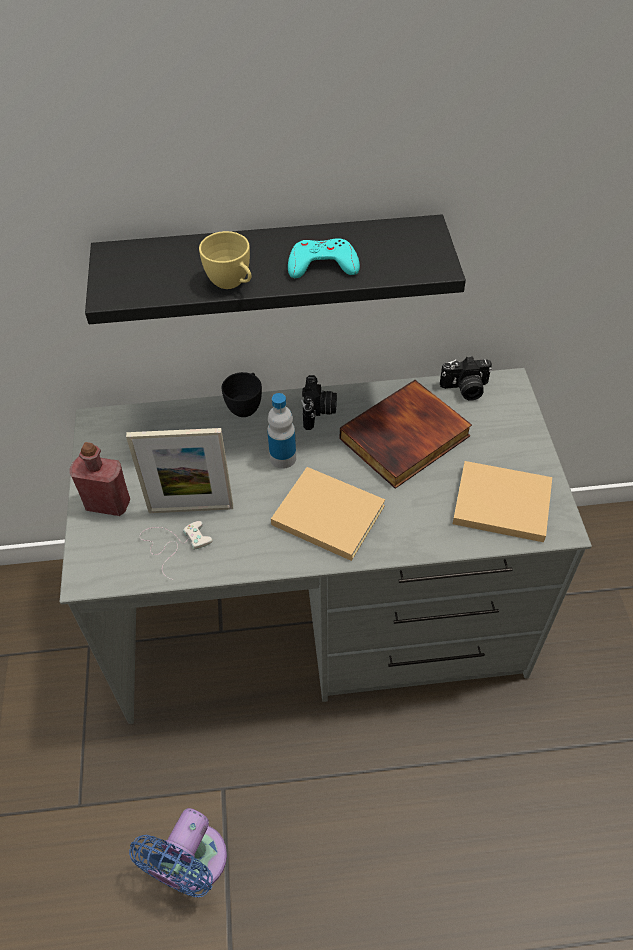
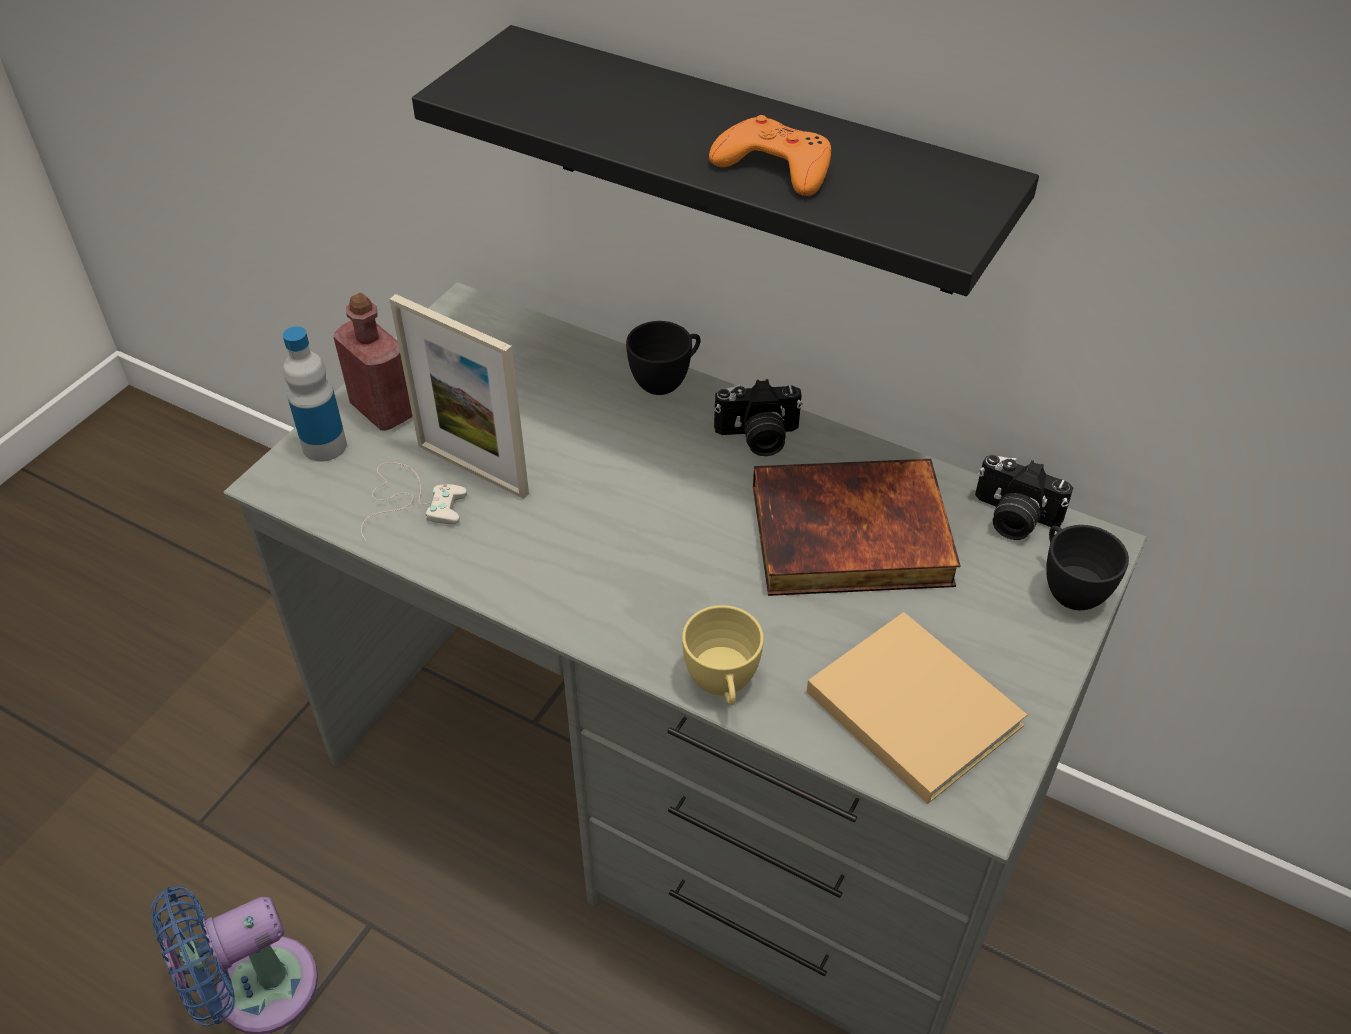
camera: 35 degrees right, 5 degrees down
(232, 283) = (625, 138): yellow cup -> yellow cup (722, 685)
(283, 458) = (650, 470): bottle -> bottle (324, 446)
(319, 412) = (757, 437): camera -> camera turned 45 degrees clockwise
(322, 265) = (774, 166): turquoise game controller -> orange game controller
(325, 514) = (636, 573): beige book -> none
(515, 409) = (1069, 587): none -> black cup

